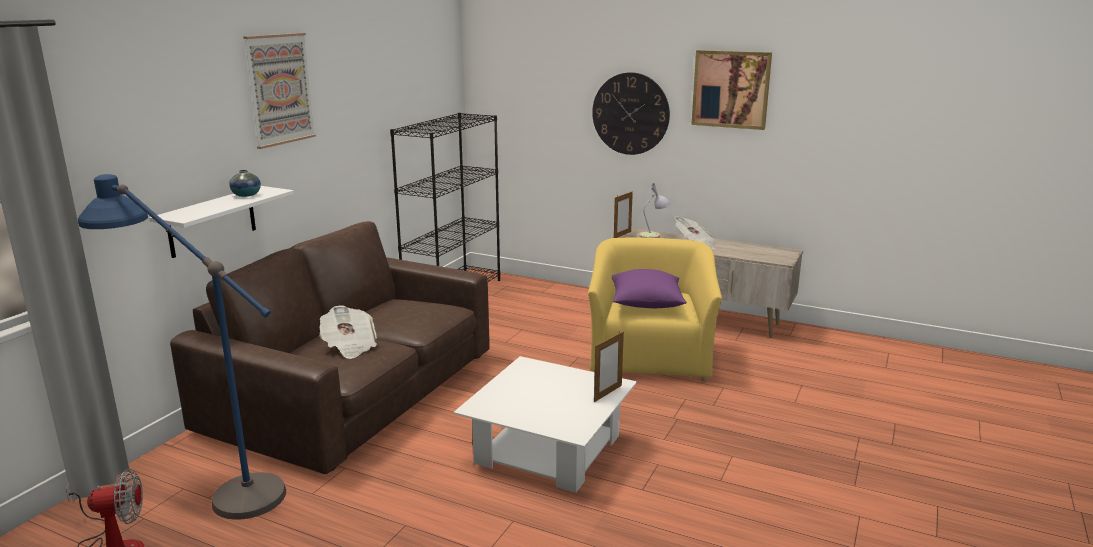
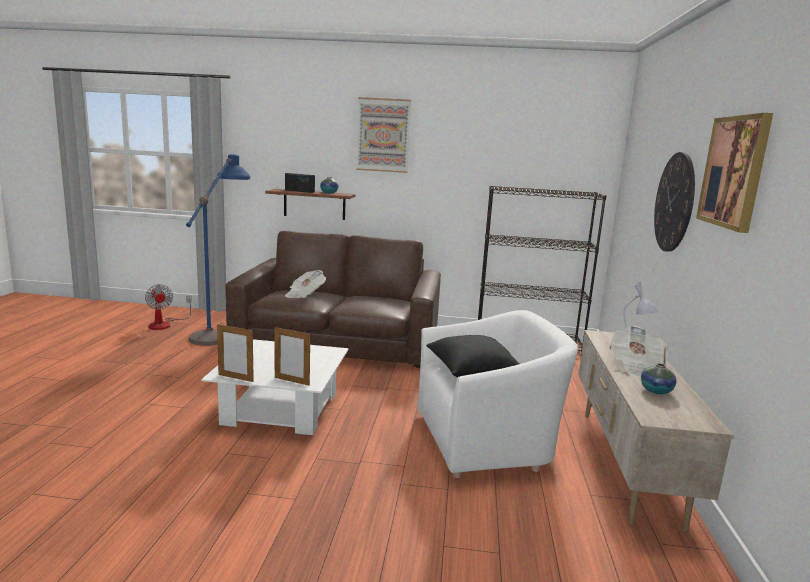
camera: 70 degrees right, 5 degrees down
(210, 206) = (299, 191): none -> radio
(212, 221) = (314, 204): white shelf -> brown shelf
(622, 235) = (610, 334): picture frame -> picture frame (235, 378)
(646, 303) = (472, 372): purple pillow -> black pillow
(650, 357) = (485, 440): yellow armchair -> white armchair
(740, 250) = (656, 391): none -> vase

